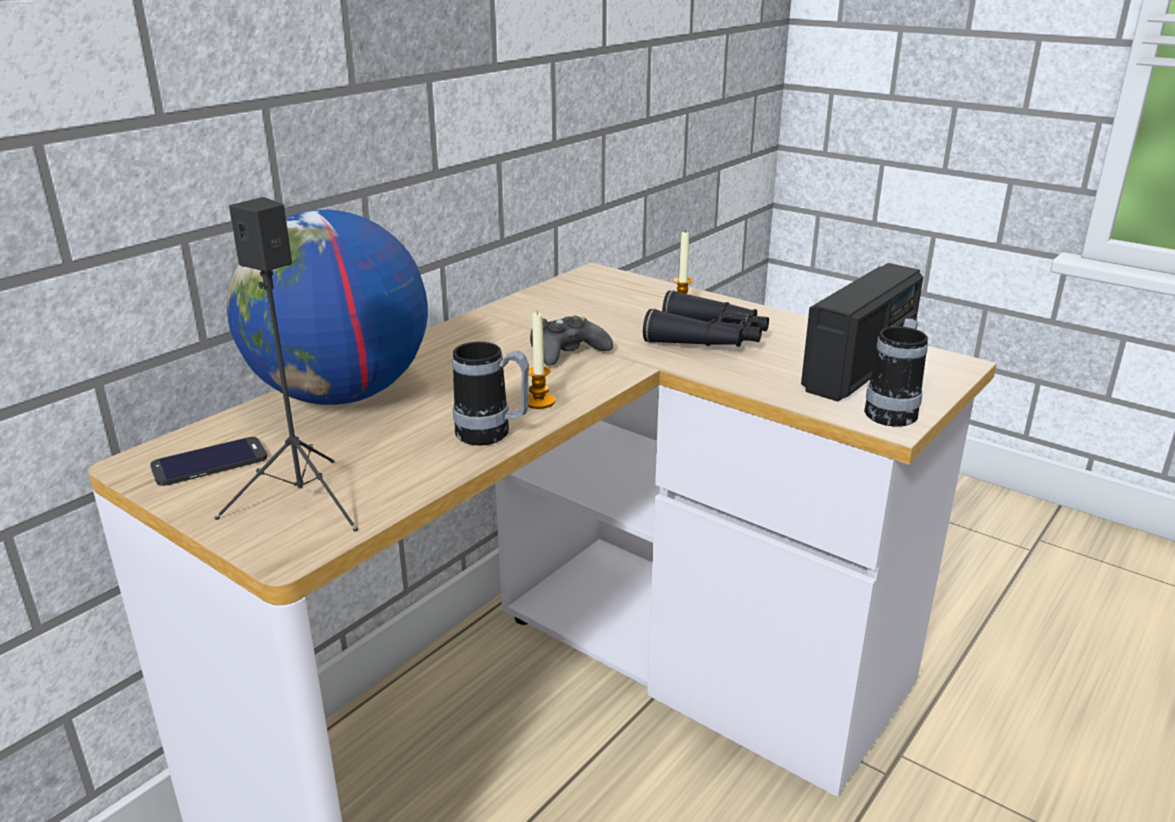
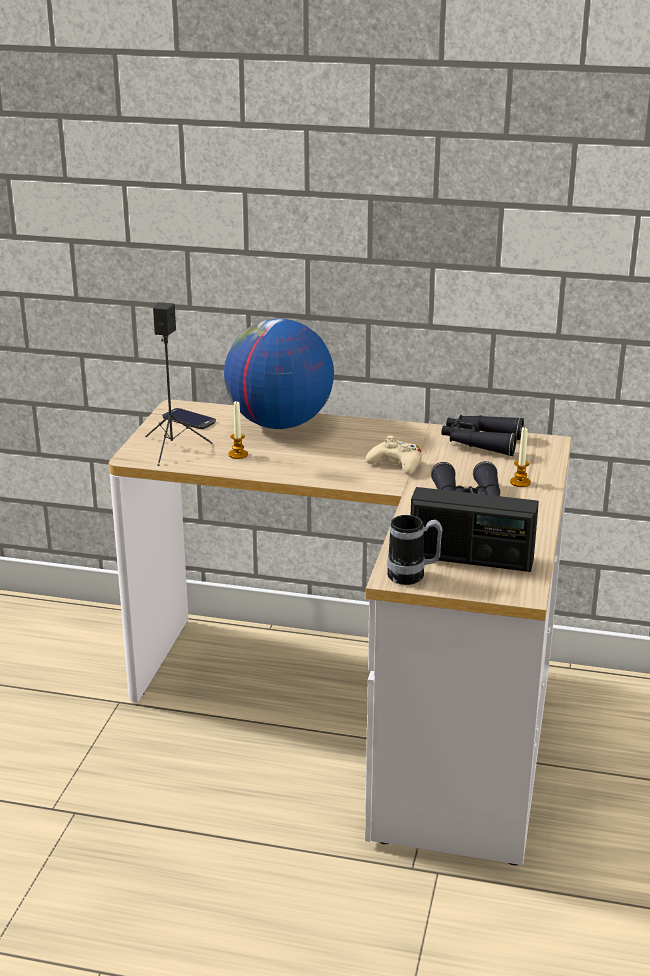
camera: 65 degrees right, 0 degrees up
(492, 435) = (270, 470): mug -> none
(539, 401) = (320, 472): candle -> candle (238, 454)
(558, 299) = (480, 442): none -> black binoculars
(567, 352) = (396, 464): black game controller -> beige game controller

